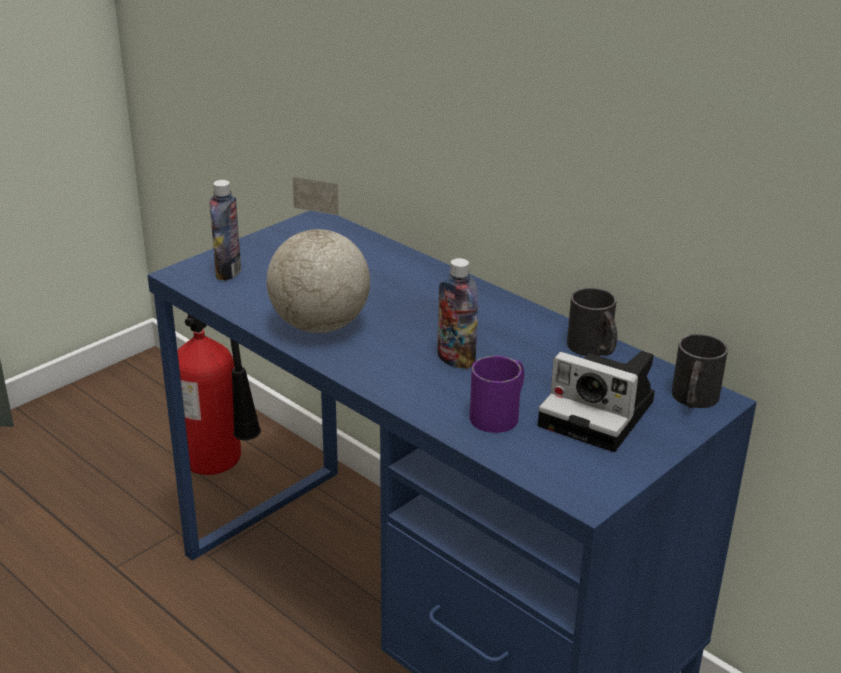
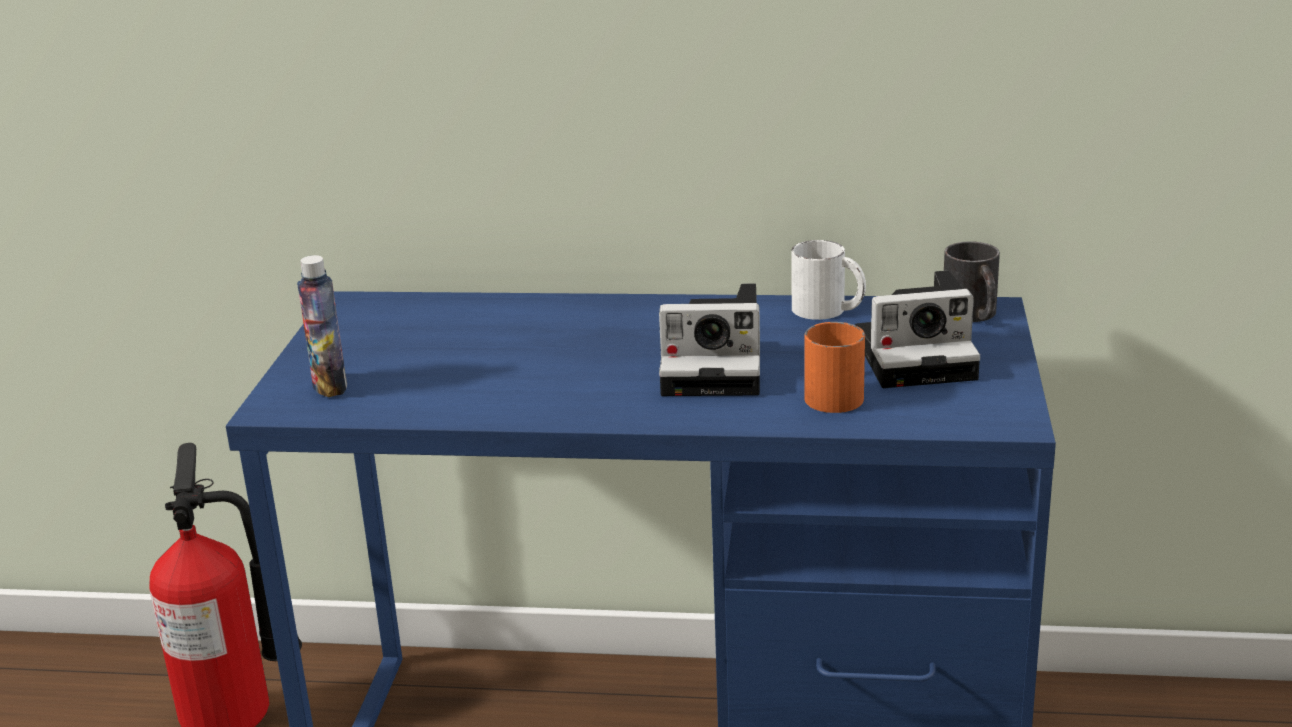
camera: 35 degrees left, 5 degrees down
(320, 326) = (528, 394): globe -> none
(456, 360) = (717, 367): bottle -> camera
(500, 413) = (833, 392): purple mug -> orange mug
(594, 349) = (828, 310): black mug -> white mug

